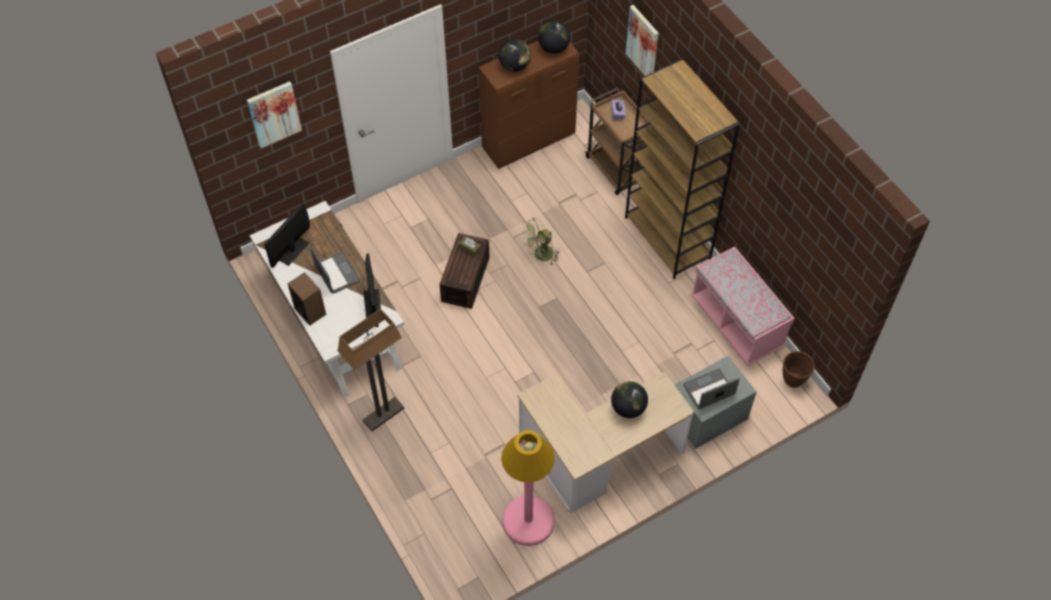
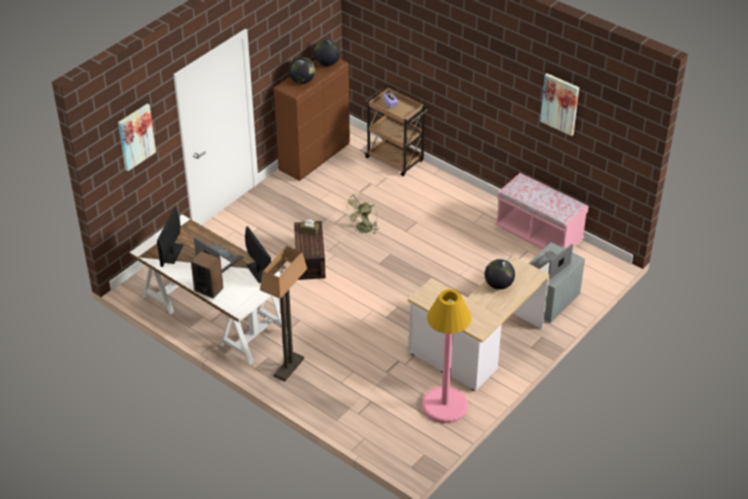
camera: 20 degrees left, 15 degrees down
(643, 42) = (403, 34): picture -> picture (560, 103)
(668, 238) = (458, 194): brown bookcase -> none
(793, 380) = (600, 260): brown planter -> none

